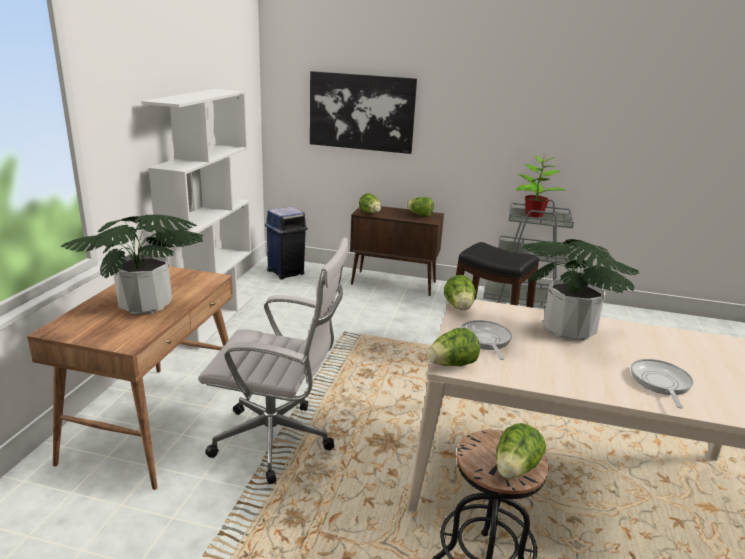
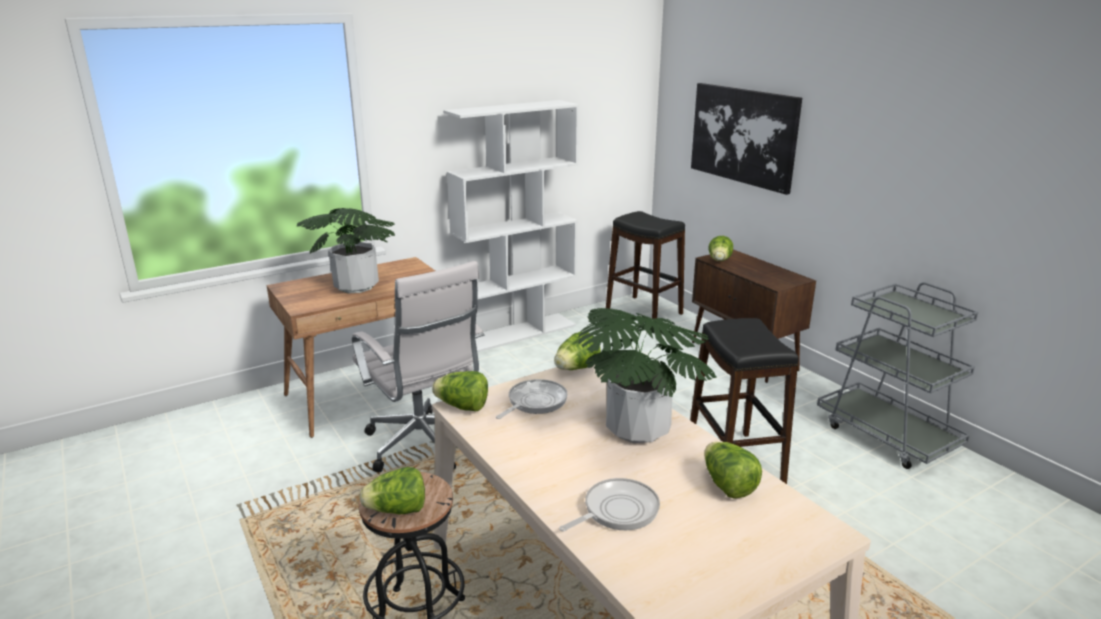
camera: 45 degrees right, 0 degrees up
(286, 272) = (643, 311): blue trash can -> black stool
(420, 215) = (777, 276): lettuce -> lettuce (727, 485)
(533, 214) = (908, 306): potted plant -> none

